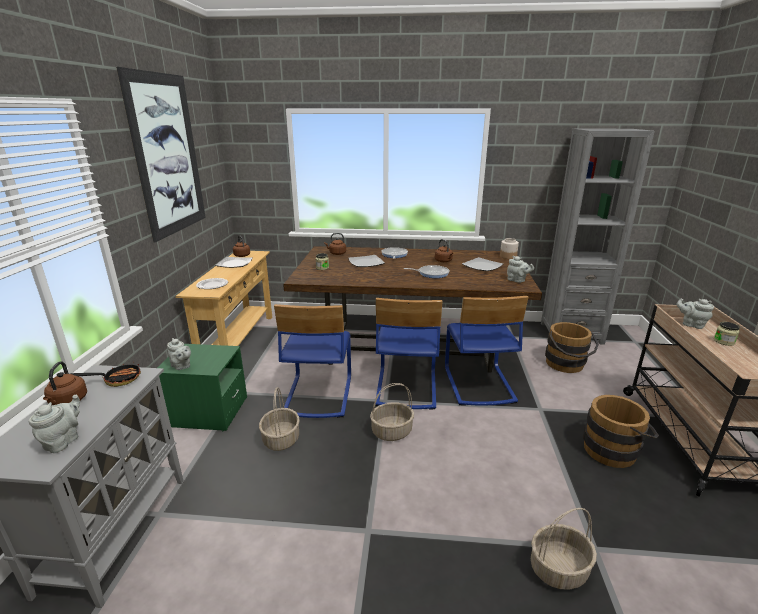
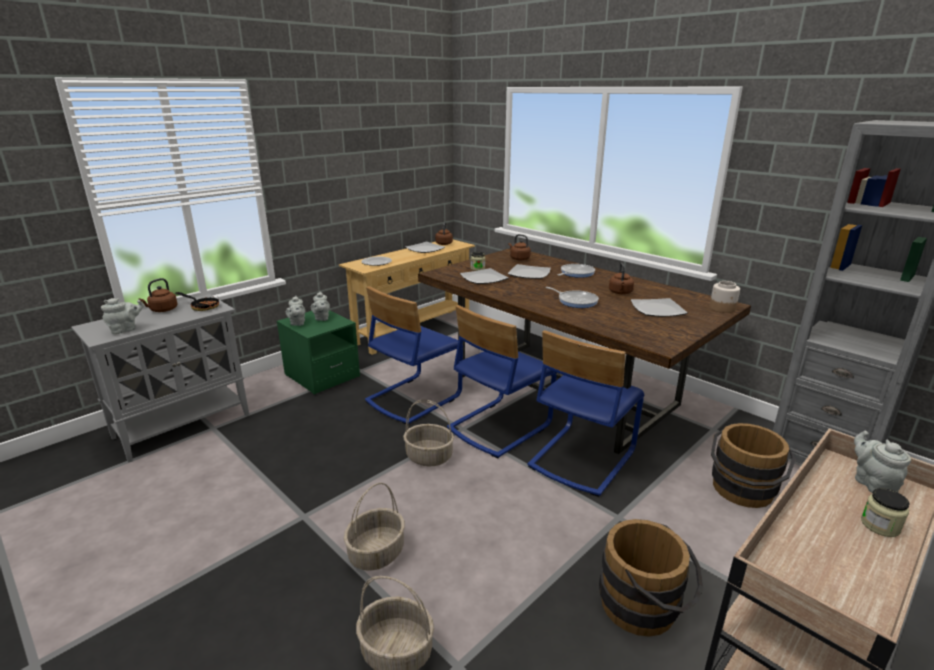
camera: 40 degrees right, 0 degrees up
(167, 155) = (360, 131): picture -> none
(281, 440) = (340, 419): basket -> basket (376, 553)
(343, 274) = (484, 278): none -> plate
(517, 280) = (667, 336): grey teapot -> grey teapot (321, 318)

